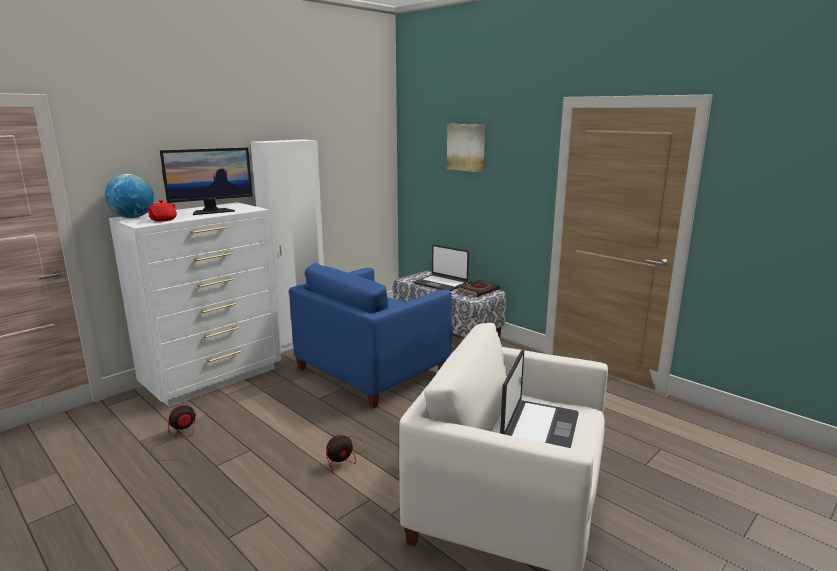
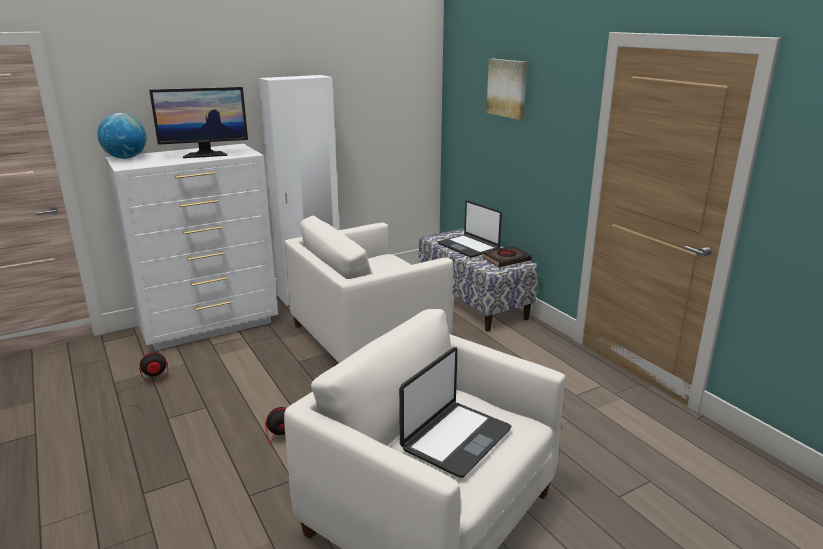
camera: 15 degrees right, 5 degrees up
(163, 220) = (149, 163): red teapot -> none
(372, 370) = (368, 337): blue armchair -> white armchair

